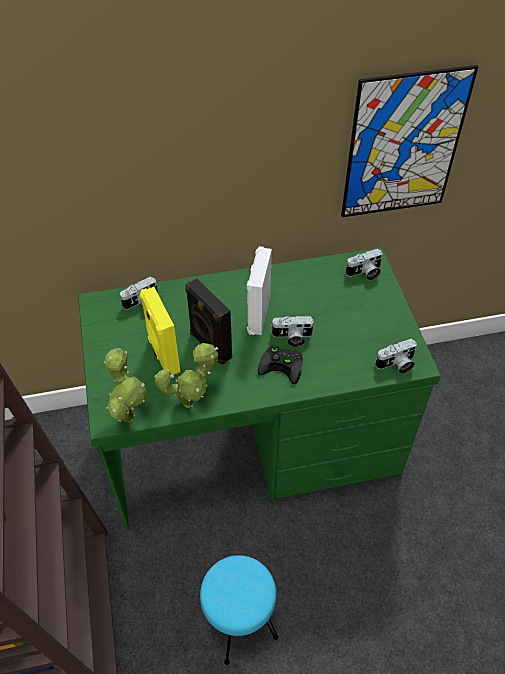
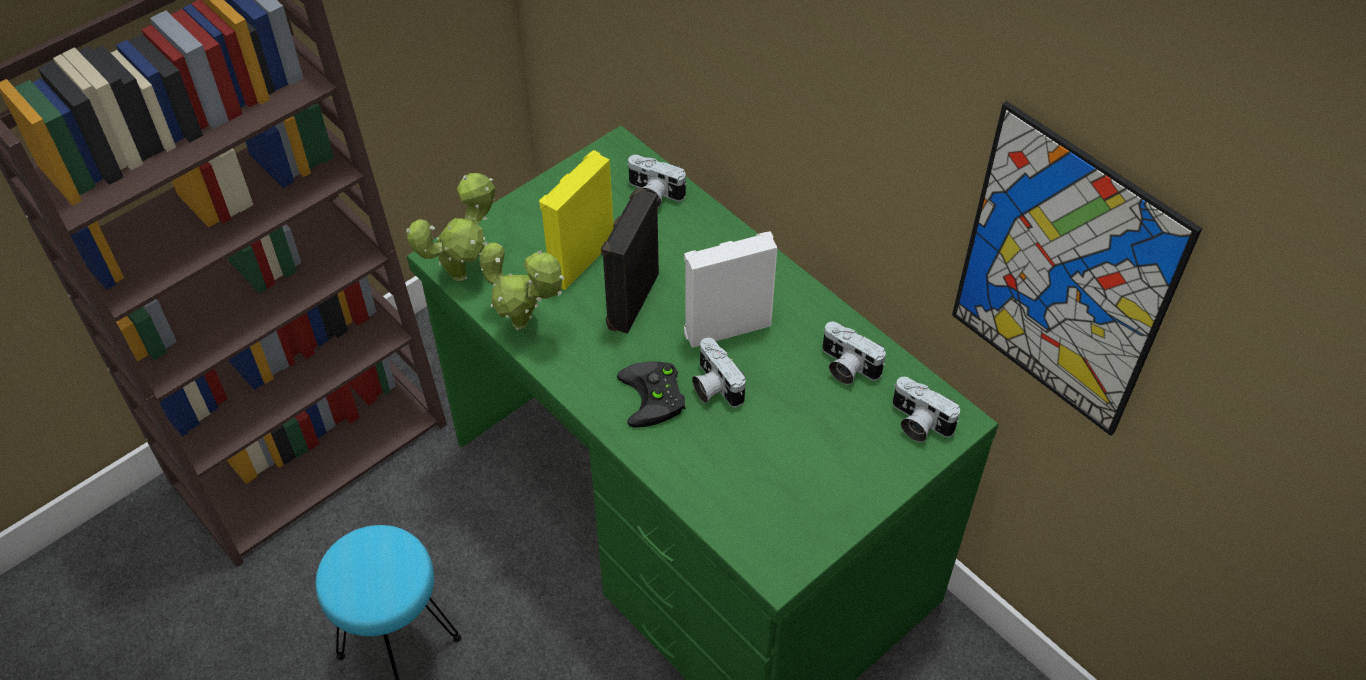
camera: 60 degrees right, 0 degrees up
(396, 365) = (755, 541): camera -> camera (846, 367)

